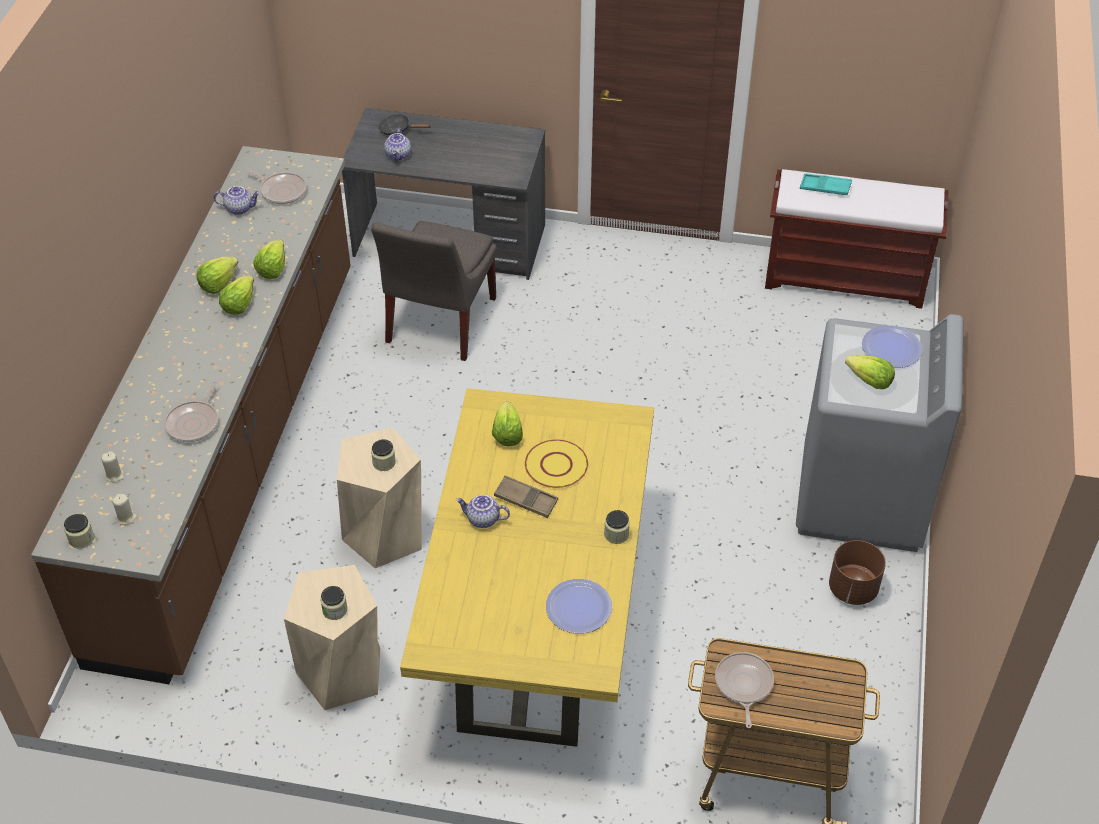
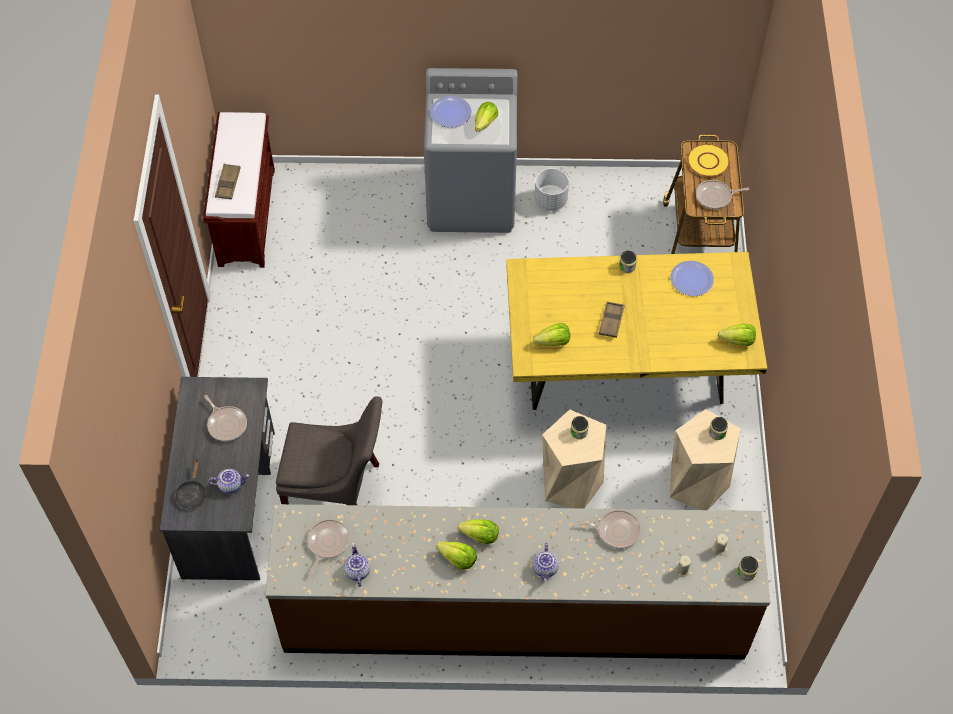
camera: 100 degrees left, 10 degrees up
(272, 269) = (432, 522): lettuce -> lettuce (737, 341)
(475, 156) = (226, 424): none -> frying pan
(482, 520) = (635, 343): teapot -> teapot (546, 569)
(556, 465) = (575, 308): yellow plate -> yellow plate (708, 161)
(825, 187) = (228, 183): turquoise tray -> brown tray
(853, 589) = (550, 201): brown planter -> white planter

